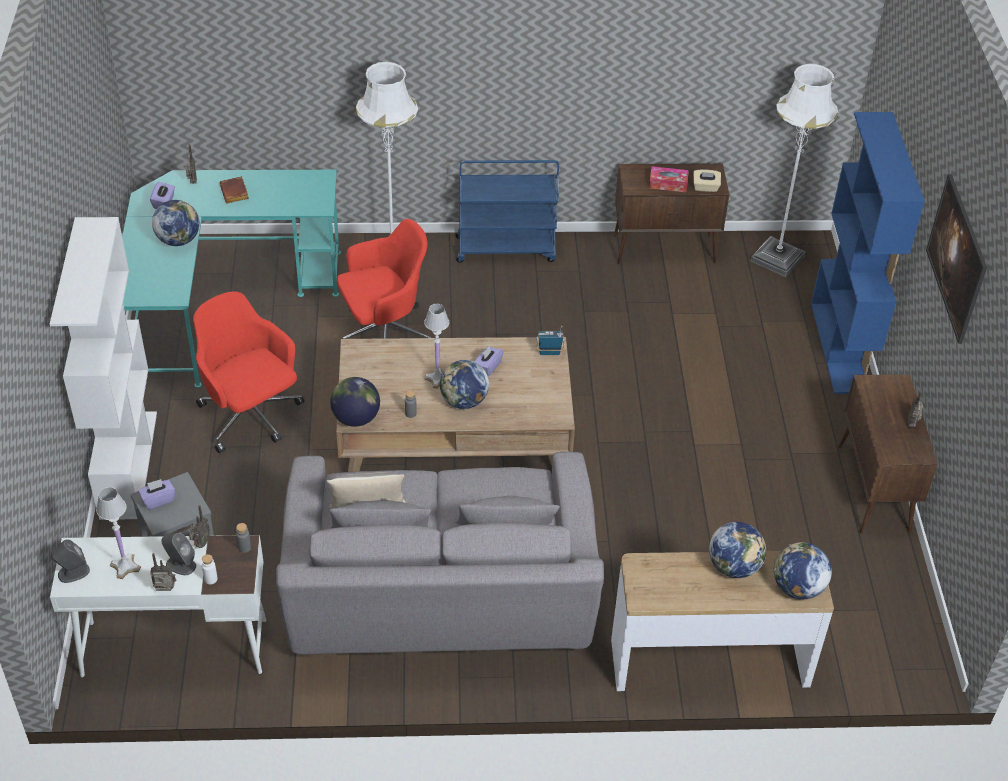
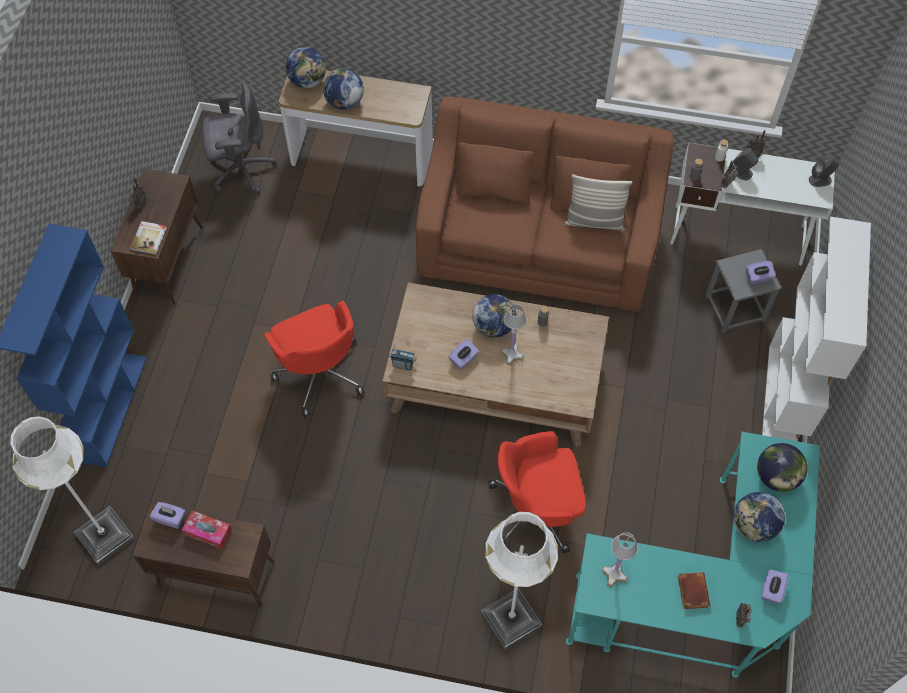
camera: 165 degrees left, 15 degrees up
(125, 566) = (782, 178): white table lamp -> white table lamp (614, 574)
(251, 416) = (674, 433): red office chair -> red office chair (319, 372)
(356, 418) = (590, 326): globe -> globe (776, 477)
(440, 595) = (538, 238): grey sofa -> brown sofa
(506, 248) = (384, 610): blue cart -> none
(705, 187) = (170, 518): beige tissue box -> purple tissue box
(857, 613) = (241, 170): none -> grey office chair
(876, 392) = (149, 238): none -> book
(950, 277) = (78, 159): picture -> none

